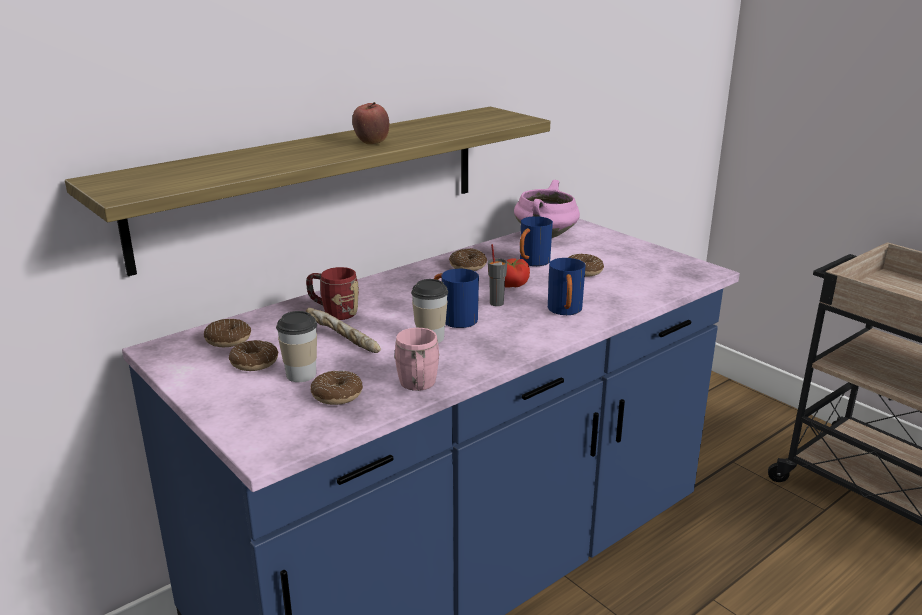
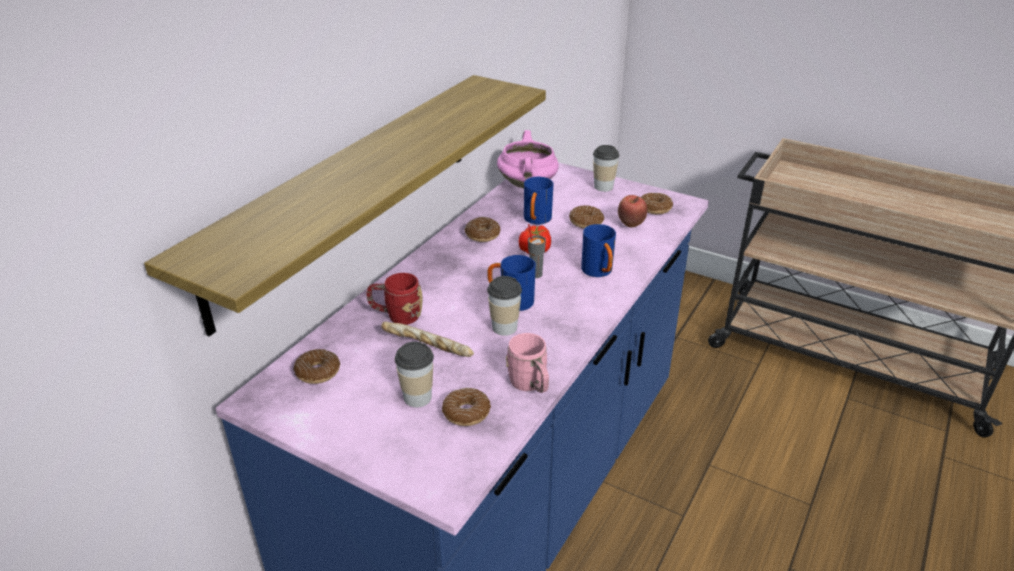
camera: 20 degrees left, 10 degrees up
(254, 363) = (363, 394): donut -> donut (655, 208)
(372, 143) = (413, 151): apple -> apple (630, 224)
(626, 247) = (603, 187): none -> cup

